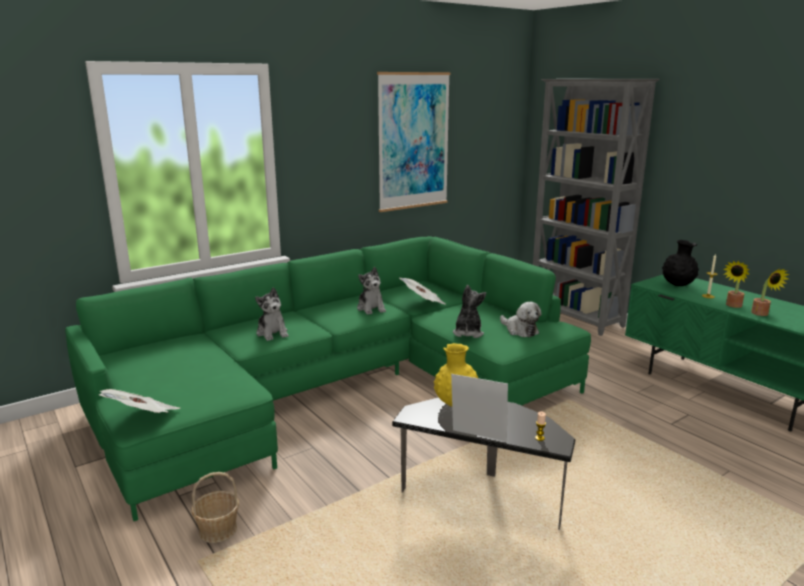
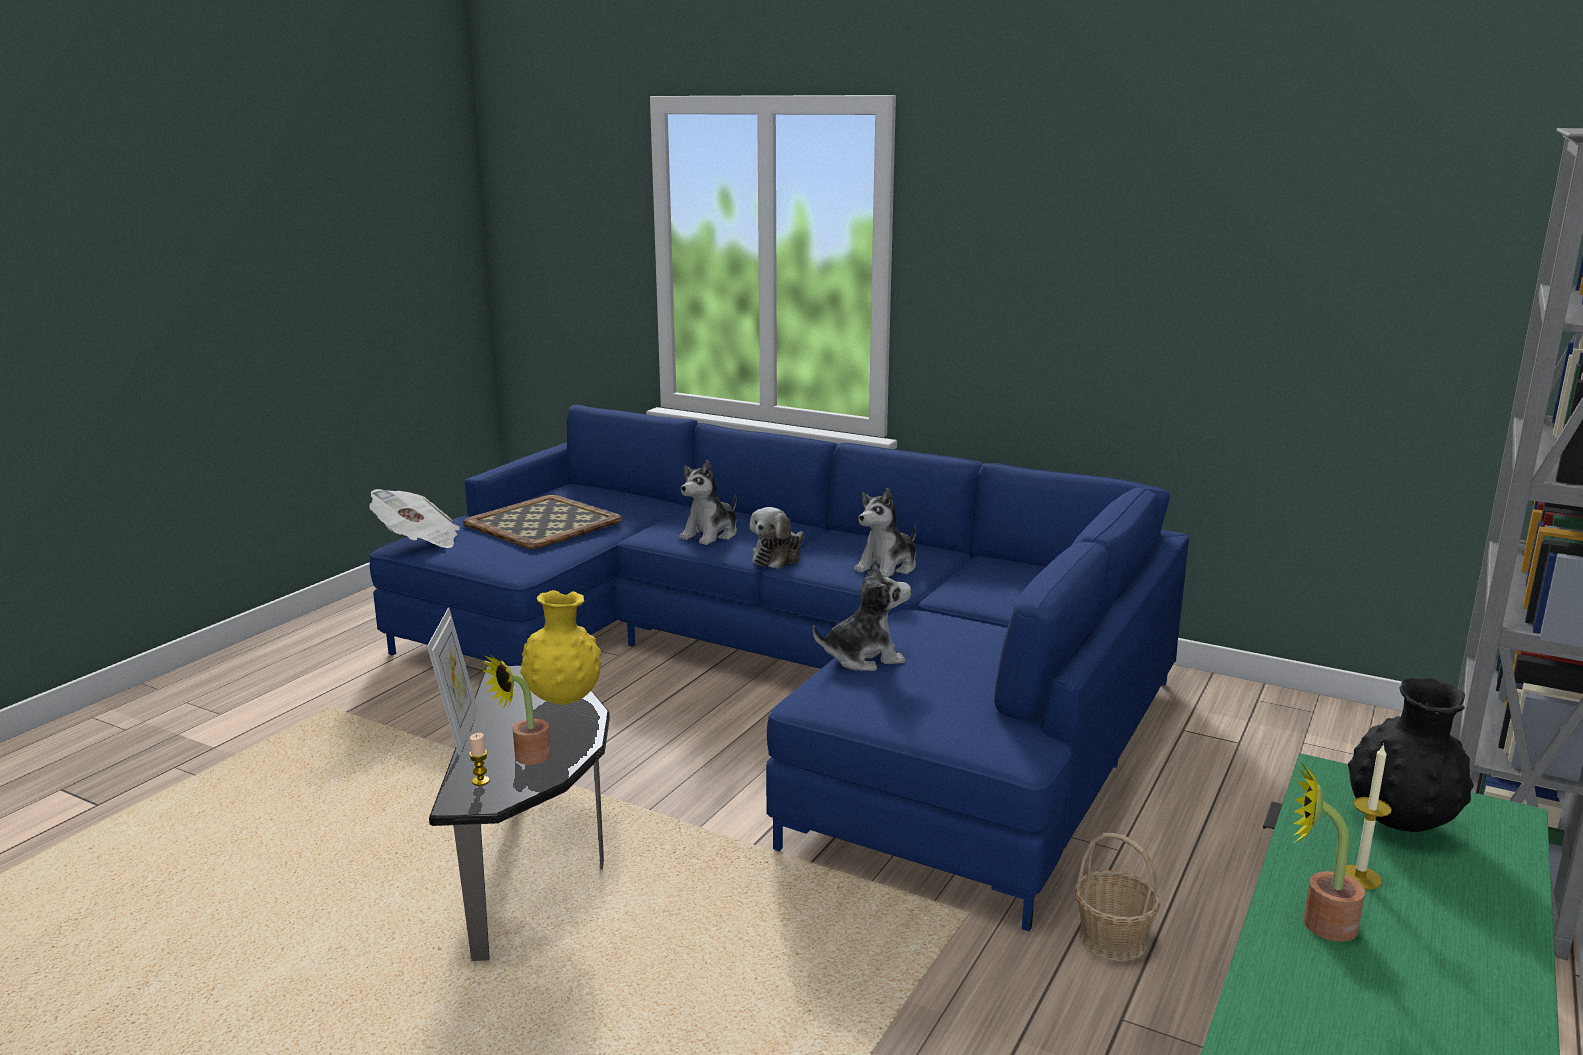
camera: 65 degrees right, 0 degrees up
(178, 372) = (543, 523): none -> tray
(217, 530) = (388, 701): basket -> basket (1112, 939)
(340, 388) = (788, 678): green sofa -> blue sofa
(413, 141) = (1212, 269): picture -> none
(423, 302) = (970, 597): newspaper -> none
(520, 330) = (927, 700): plush toy -> plush toy (778, 557)
(762, 314) = (1302, 981): potted plant -> potted plant (525, 758)

